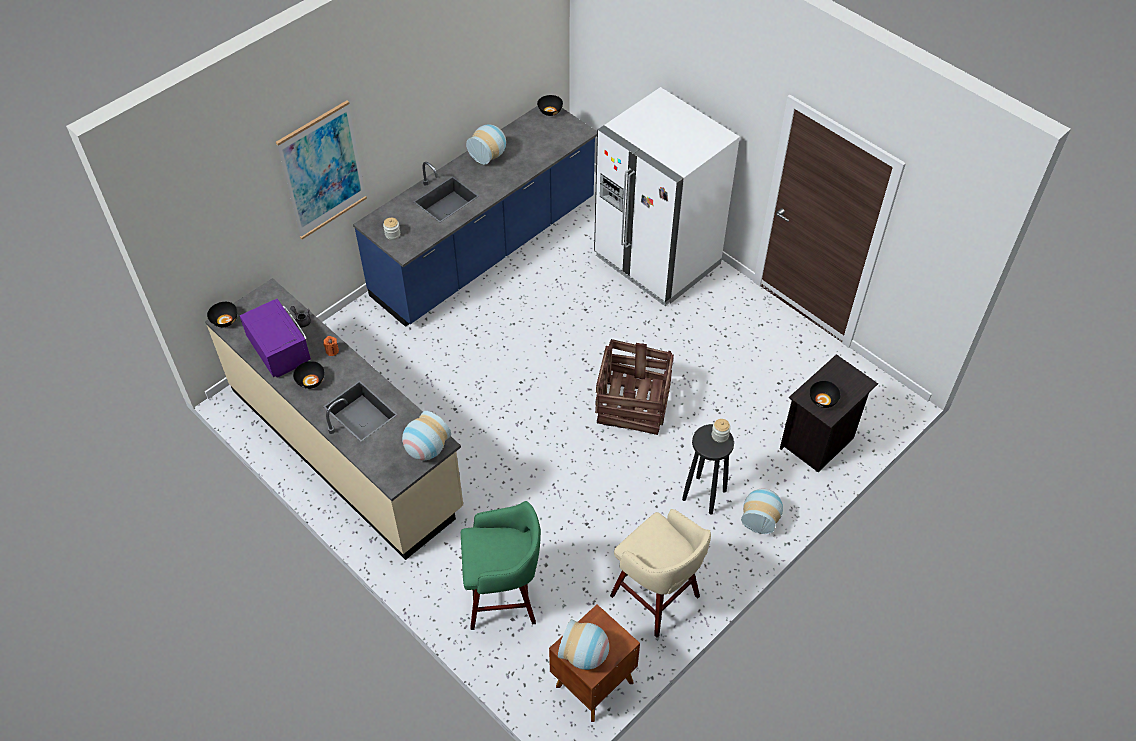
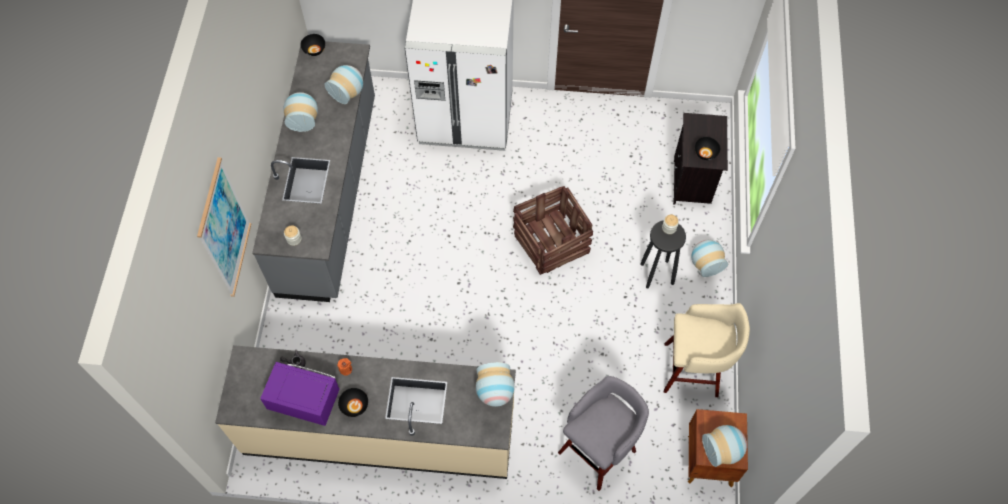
camera: 40 degrees left, 10 degrees up
(225, 320) = (231, 409): black bowl -> none
(485, 249) = (329, 194): blue counter -> grey counter
(504, 598) = (599, 450): green stool -> grey stool
(544, 156) = (348, 92): none -> vase

